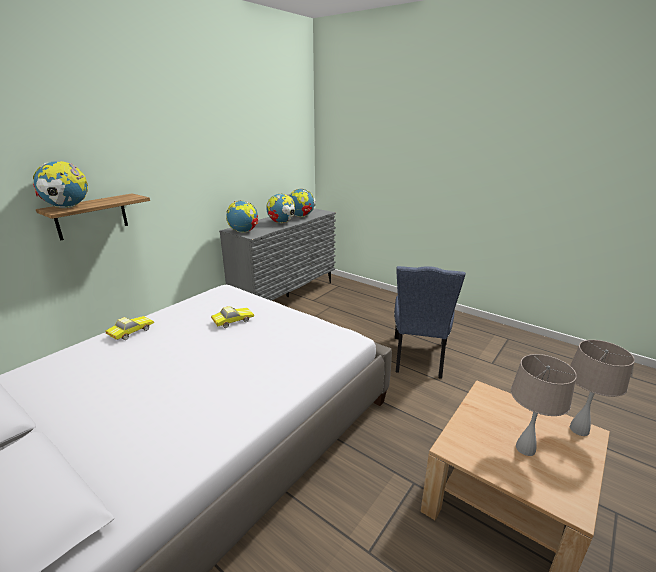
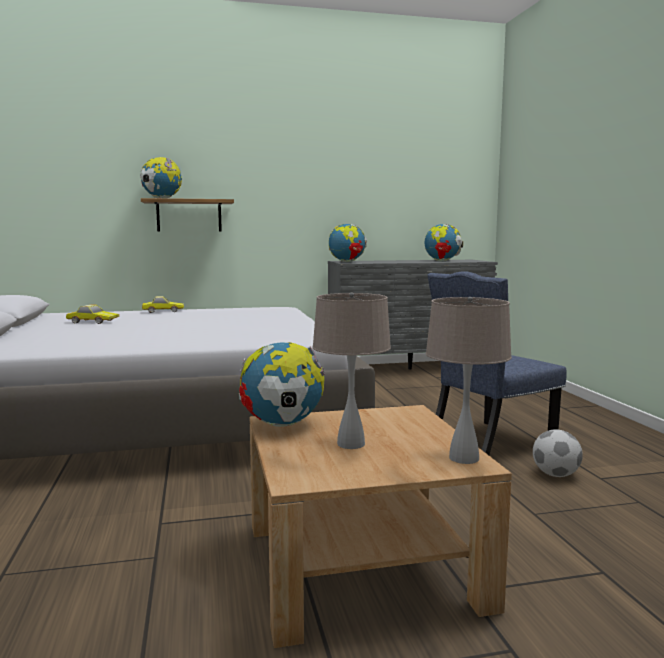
camera: 40 degrees right, 15 degrees down
(232, 320) = (244, 317): toy car -> toy car (93, 321)
(281, 223) = (404, 261): globe -> globe (282, 425)
(475, 370) = (555, 475): none -> football

